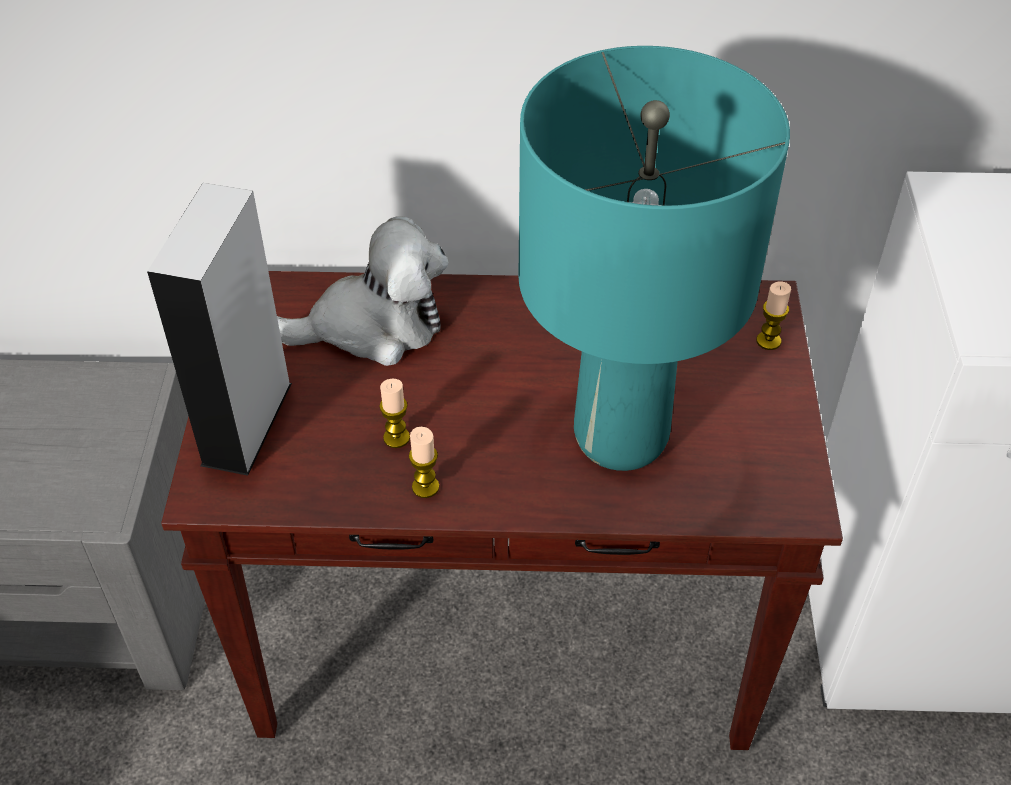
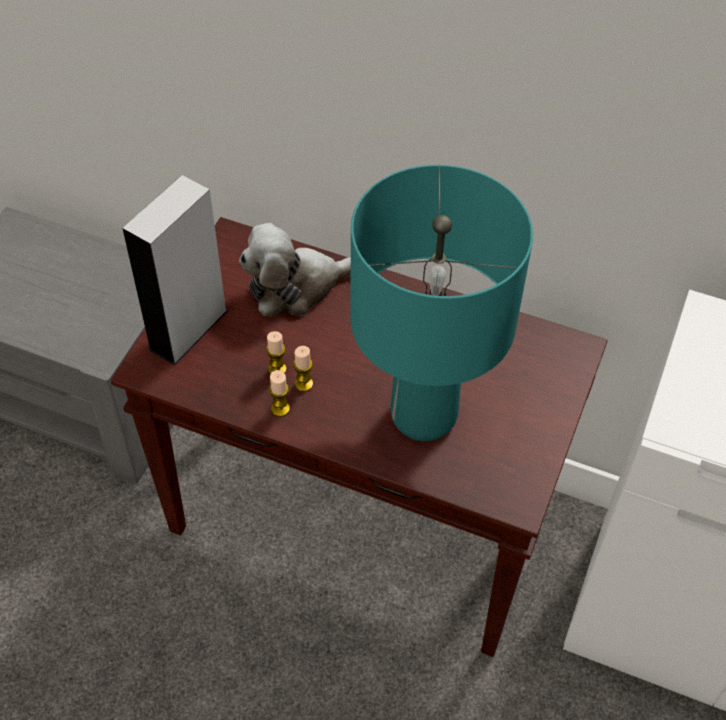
camera: 20 degrees right, 5 degrees up
(373, 327) = (297, 286): plush toy -> plush toy turned 150 degrees clockwise
(768, 341) = (562, 378): candle -> candle (303, 384)

